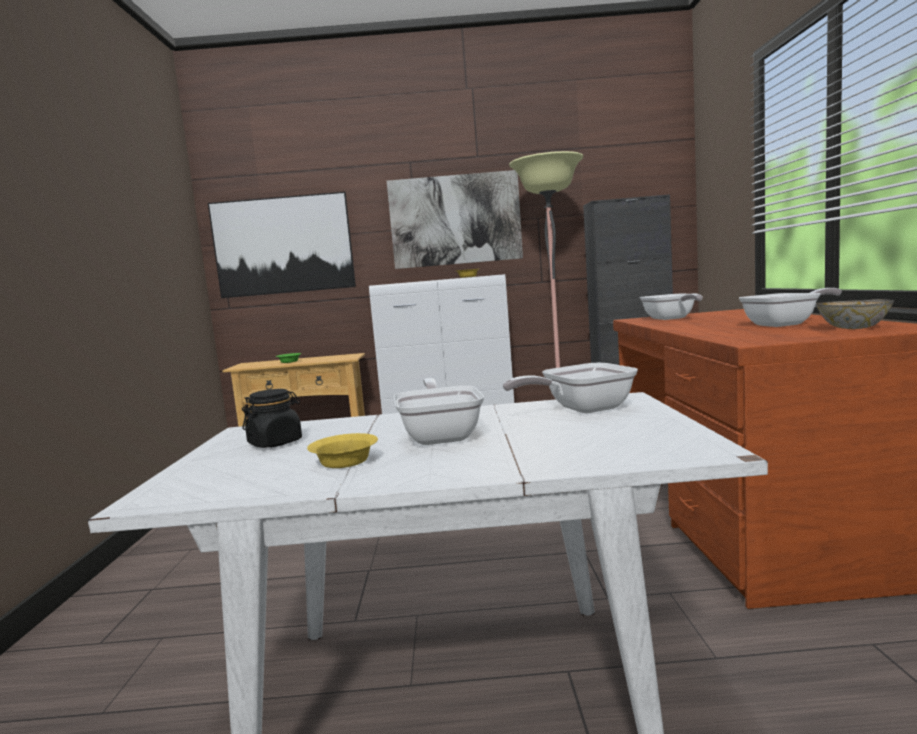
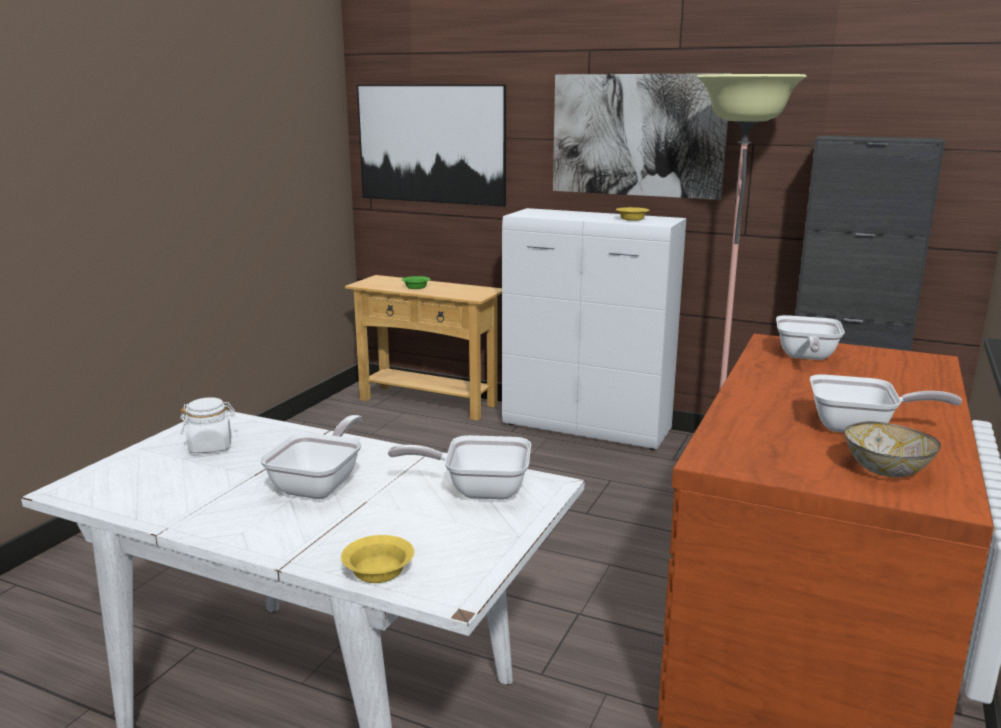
camera: 25 degrees right, 10 degrees up
(275, 443) = (211, 446): black jar -> white jar
(346, 462) = (215, 495): yellow bowl -> yellow bowl (378, 572)

